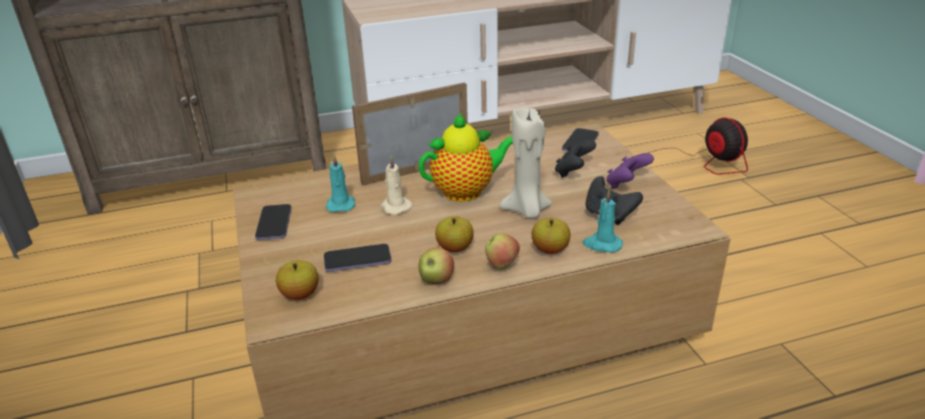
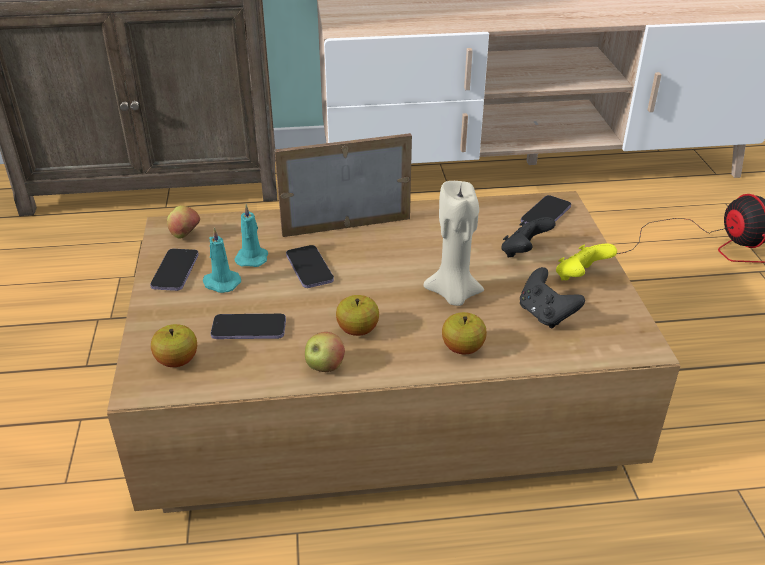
camera: 10 degrees right, 5 degrees up
(395, 206) = (309, 268): beige candle -> phone
(467, 191) = (394, 261): teapot -> none
(502, 265) = (402, 360): apple -> apple (185, 236)
(602, 244) = (524, 350): turquoise candle -> turquoise candle (220, 283)
(626, 184) = (580, 277): purple game controller -> yellow game controller

